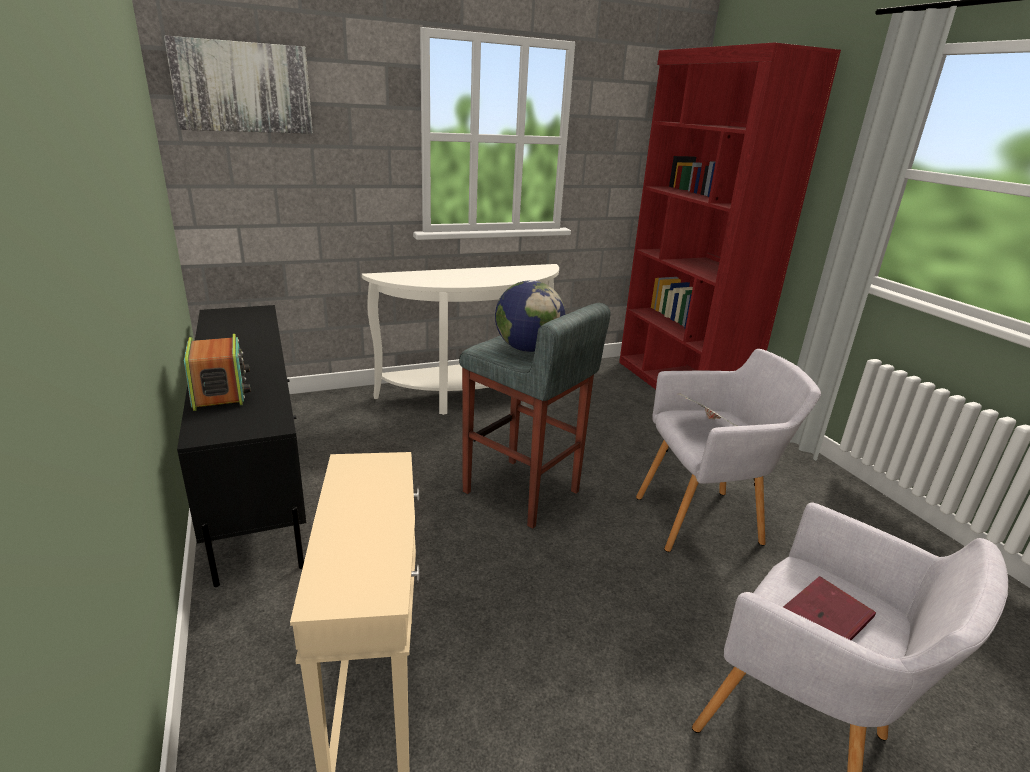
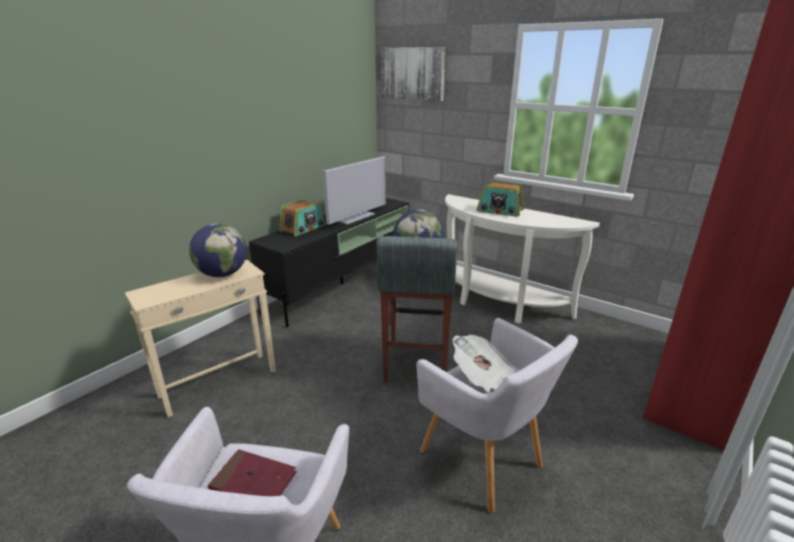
camera: 60 degrees right, 0 degrees up
(258, 346) = (356, 217): none -> television
(364, 488) = (222, 274): none -> globe
(464, 276) = (500, 211): none -> radio

